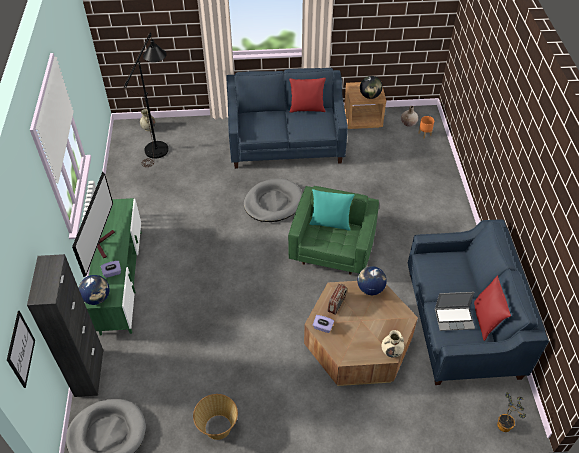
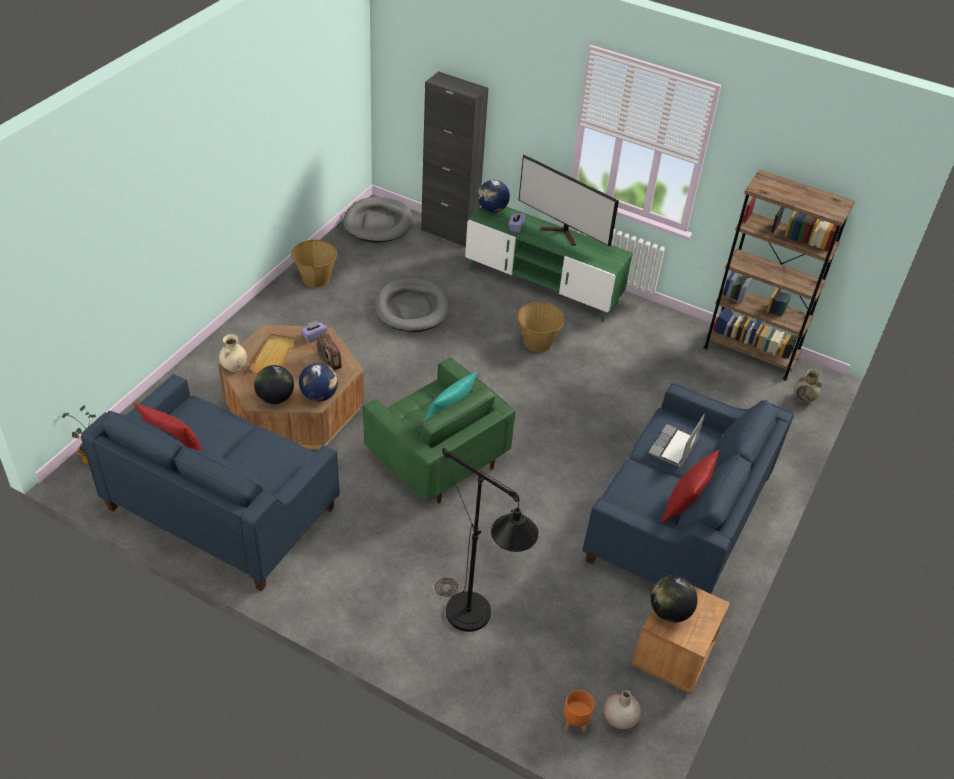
camera: 120 degrees right, 5 degrees down
(20, 349) = (406, 70): picture -> none
(122, 159) = (750, 353): none -> brown bookcase
(160, 145) = (757, 394): black floor lamp -> black floor lamp (476, 621)
(189, 254) = (537, 342): none -> basket
(273, 202) = (563, 448): grey dog bed -> grey dog bed (412, 308)
(361, 336) = (274, 356): none -> beige tray
(394, 309) = (275, 398): none -> globe
(454, 318) = (206, 425): laptop -> laptop (673, 448)

